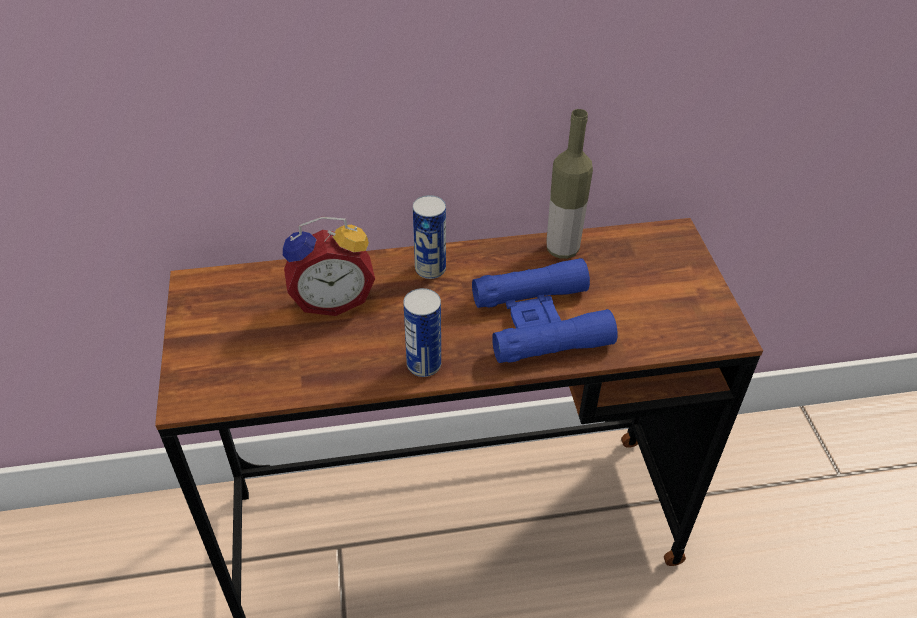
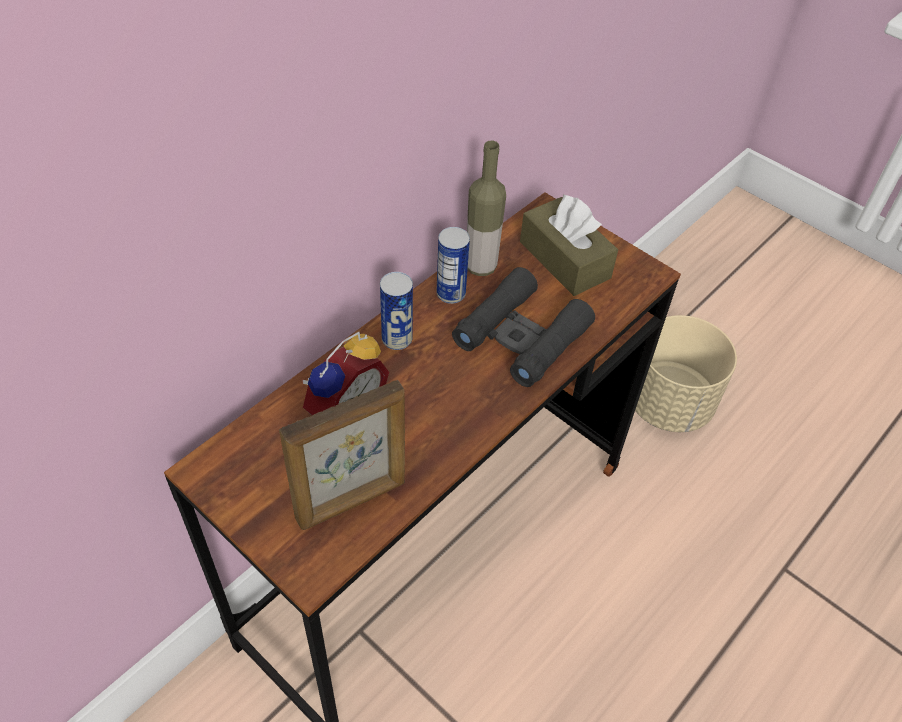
camera: 40 degrees left, 5 degrees up
(269, 366) = (352, 501): none -> picture frame
(424, 365) = (472, 422): can -> can (451, 294)
(540, 321) = (521, 336): blue binoculars -> black binoculars
(649, 281) = (564, 260): none -> brown tissue box
(793, 539) = (669, 404): none -> beige planter

